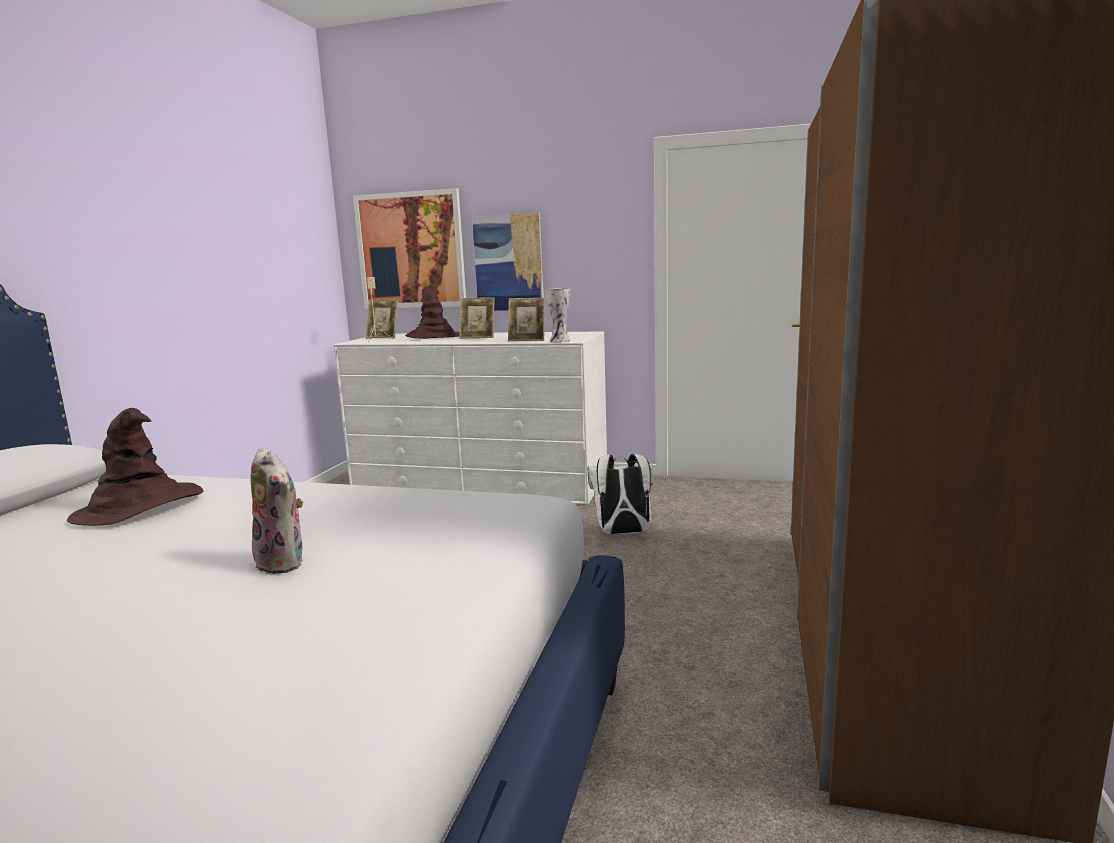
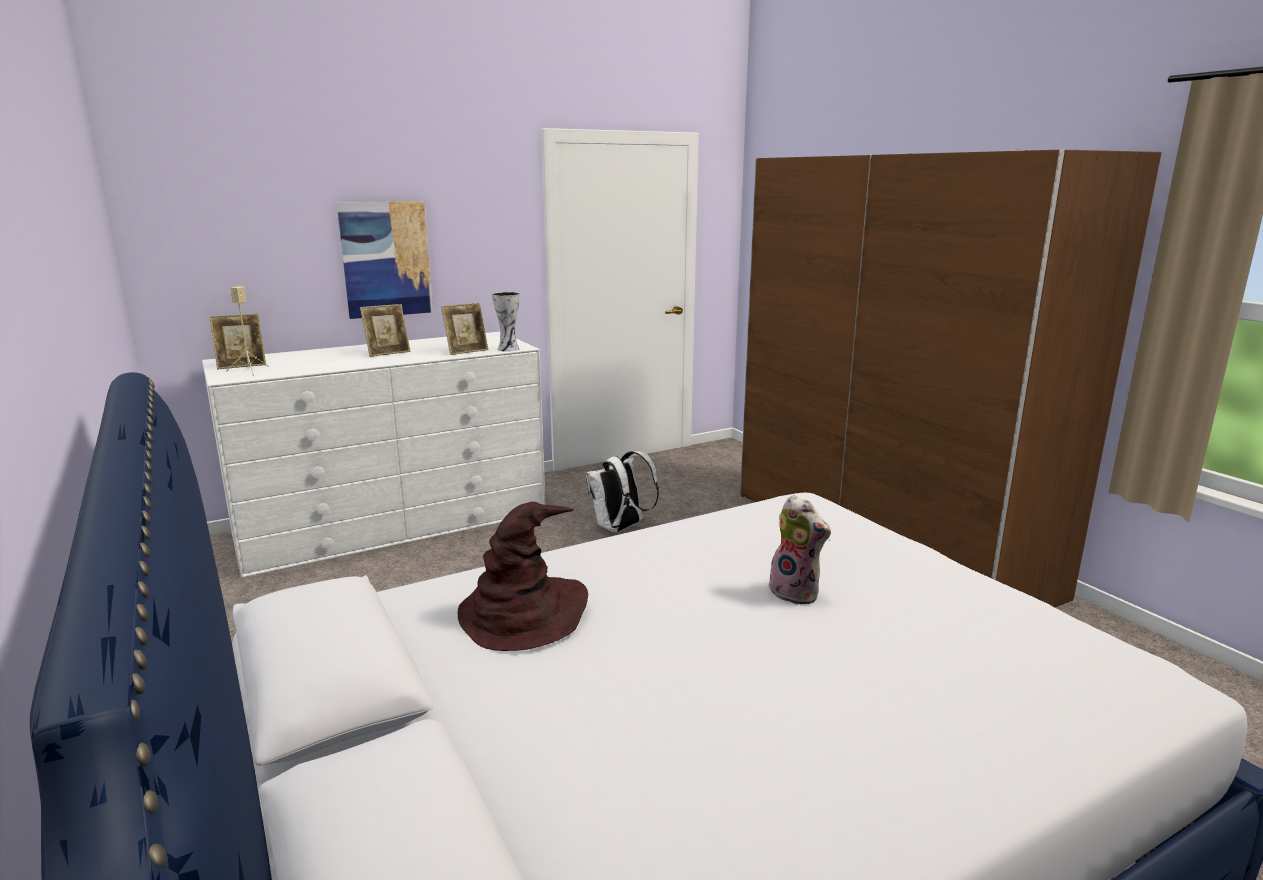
camera: 45 degrees left, 5 degrees up
(285, 562) = (797, 592): plush toy -> plush toy turned 45 degrees clockwise
(411, 250) = (244, 244): picture -> none
(434, 336) = (318, 357): brown hat -> none

